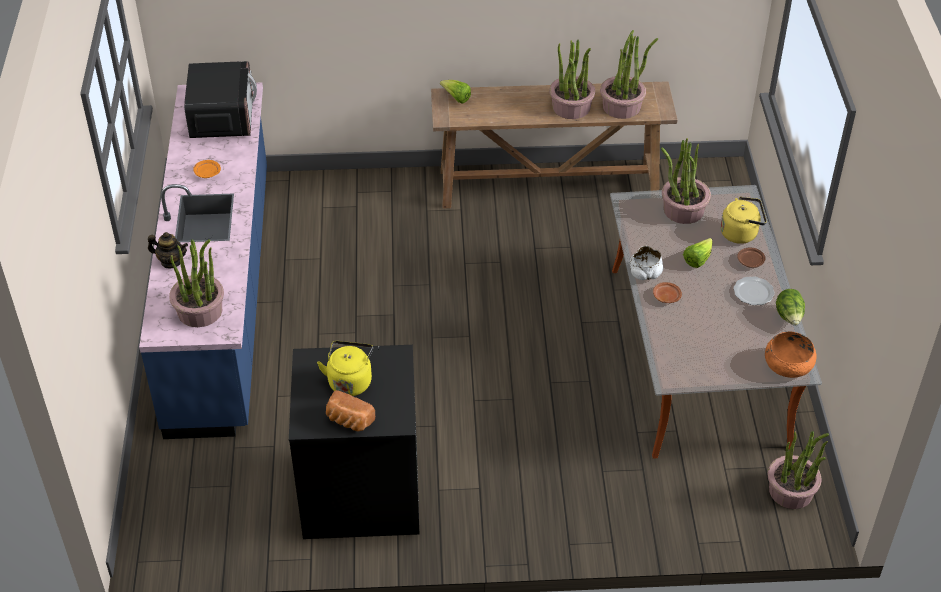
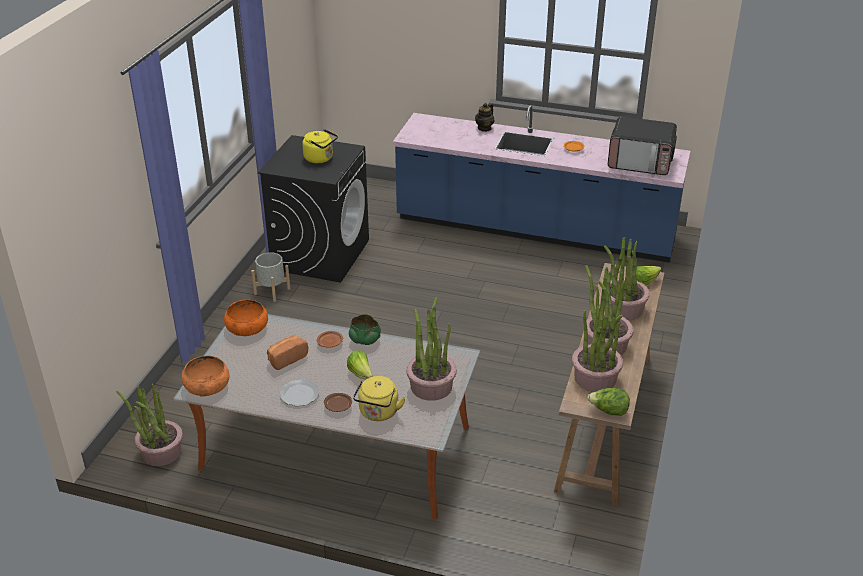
camera: 110 degrees right, 10 degrees down
(200, 311) = (431, 132): potted plant -> potted plant (623, 309)
(348, 421) = (288, 153): bread -> bread (286, 358)
(467, 512) = (272, 291): none -> grey planter
(645, 273) = (365, 339): white bowl -> green bowl
(682, 370) = (247, 327): none -> orange bowl
(789, 317) = (256, 405): lettuce -> lettuce (608, 411)

